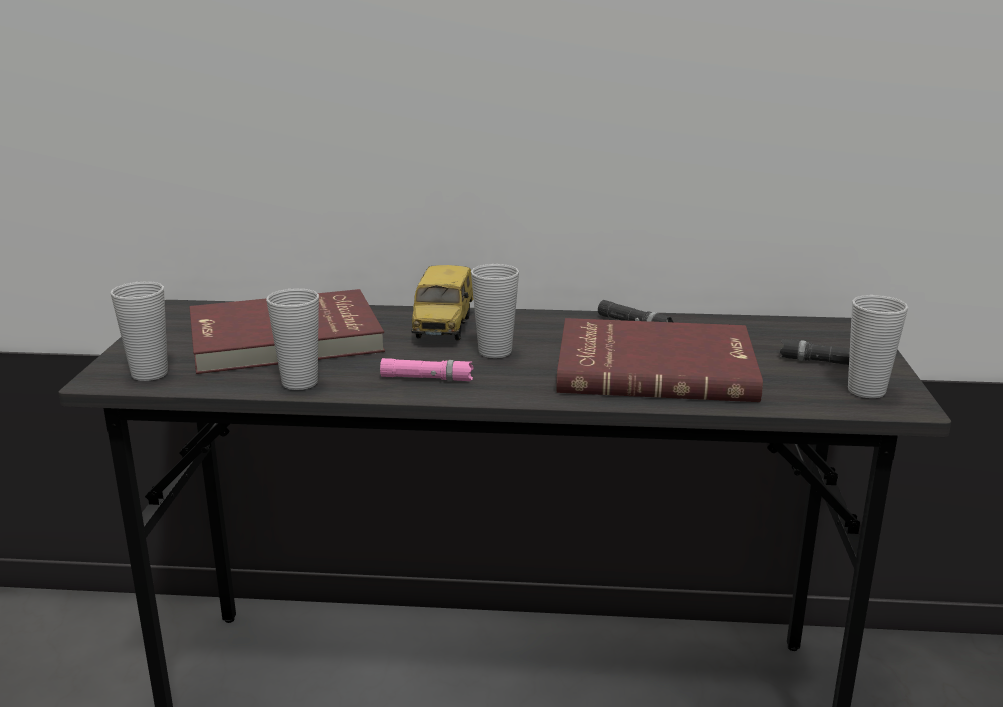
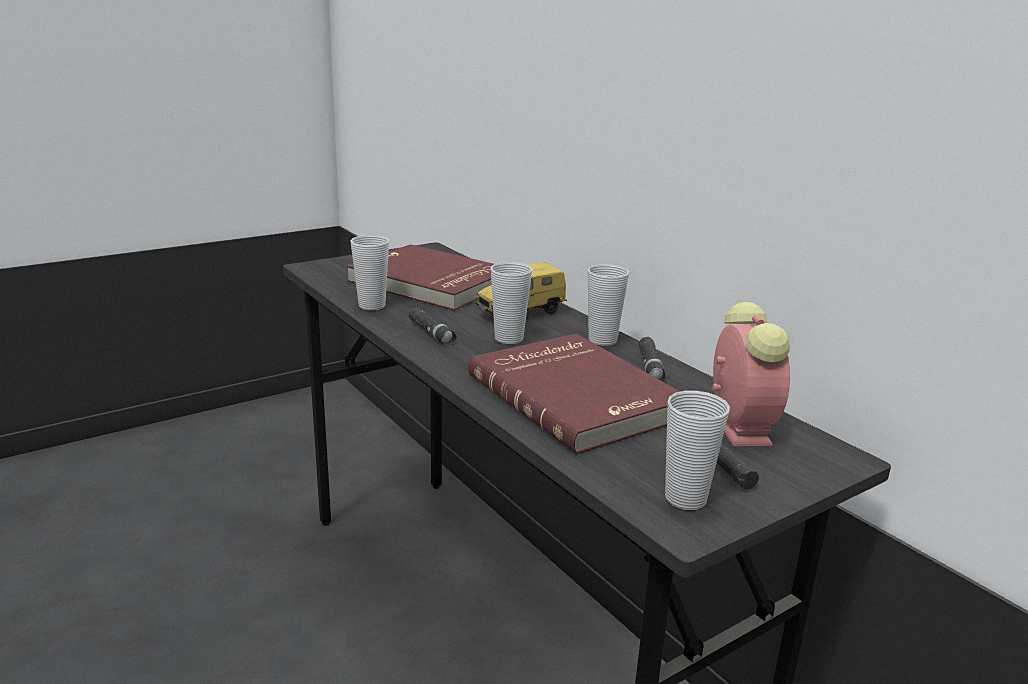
camera: 50 degrees right, 0 degrees up
(149, 374) = (331, 272): cup -> cup (602, 340)
(427, 378) = (431, 333): pink flashlight -> black flashlight
(771, 335) = (737, 425): none -> alarm clock

